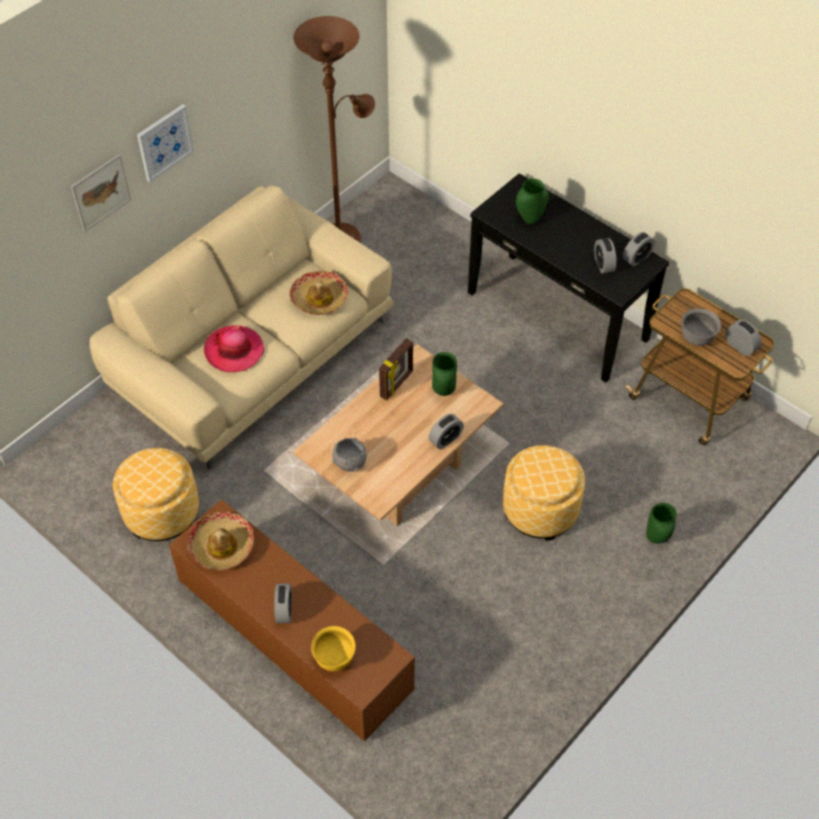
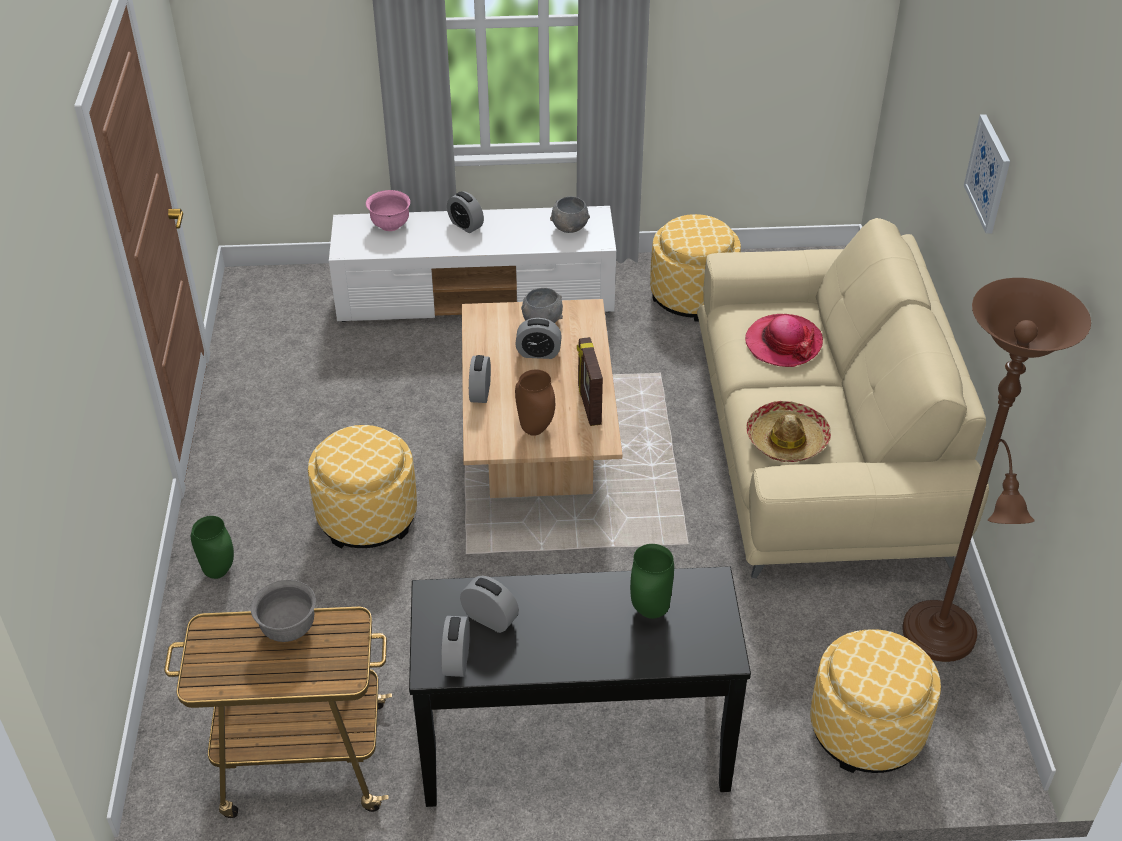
camera: 135 degrees right, 10 degrees down
(100, 192) = (956, 119): picture -> none
(221, 546) = (569, 227): hat -> grey bowl
(292, 635) = (477, 296): brown tv stand -> white tv stand
(334, 658) = (390, 225): yellow bowl -> pink bowl
(426, 233) = (866, 729): none -> ottoman
(443, 391) = (536, 429): green vase -> brown vase
(740, 346) = (222, 660): alarm clock -> alarm clock (538, 353)

